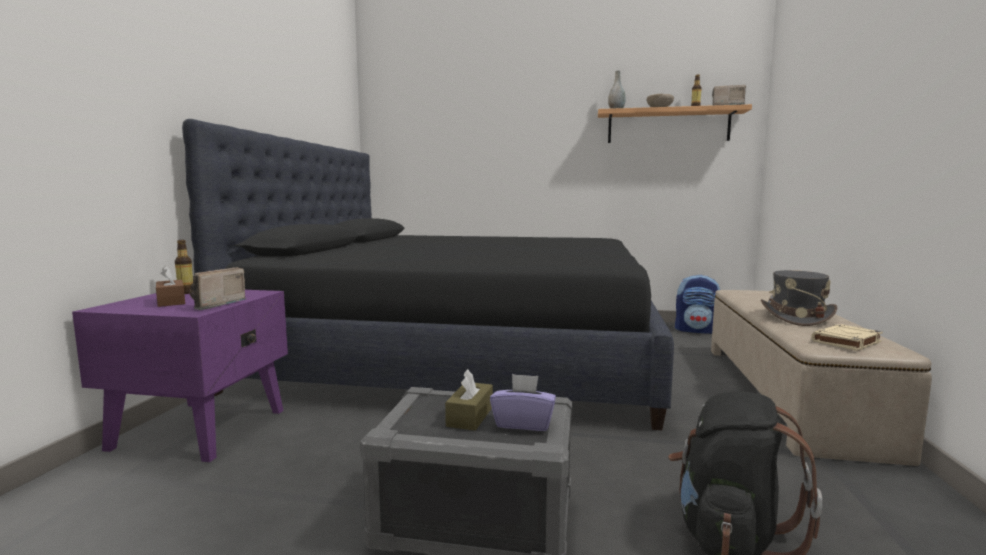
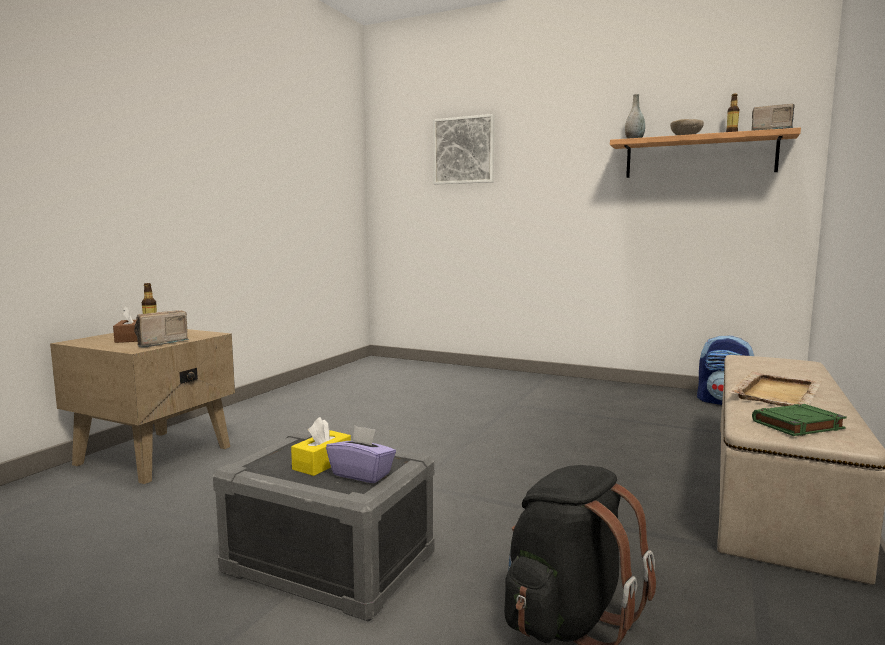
camera: 15 degrees right, 0 degrees up
(201, 428) = (155, 455): purple nightstand -> beige nightstand
(459, 115) = (464, 150): none -> picture
(463, 352) = (434, 406): black bed -> none
(470, 416) = (322, 463): brown tissue box -> yellow tissue box
(796, 317) = (776, 392): grey hat -> beige tray
(846, 342) = (797, 425): beige book -> green book

